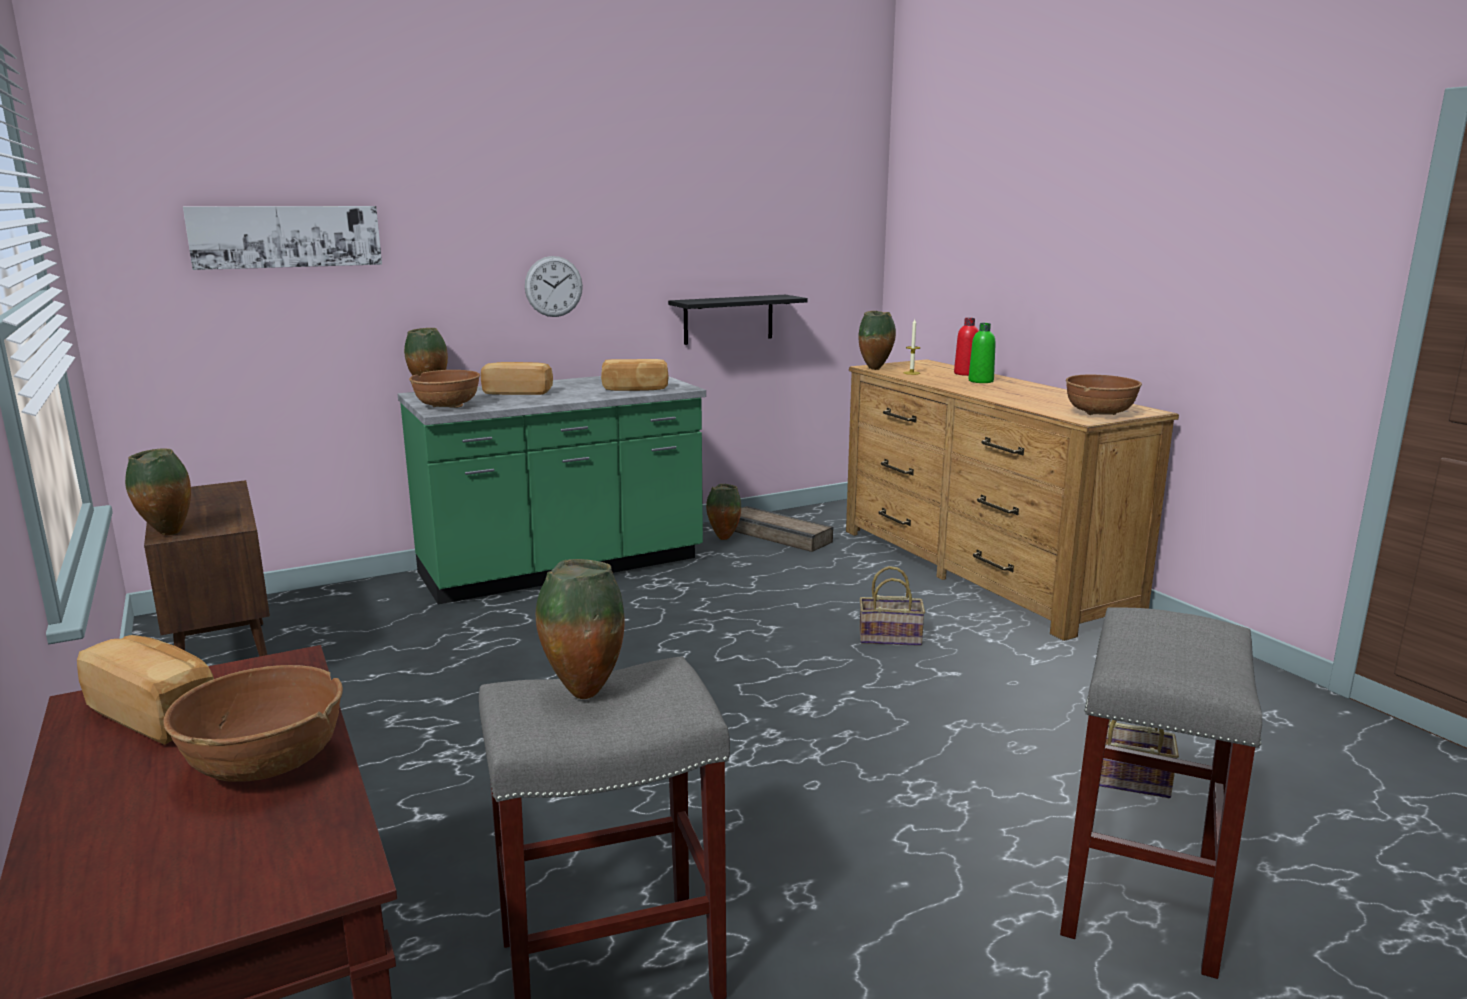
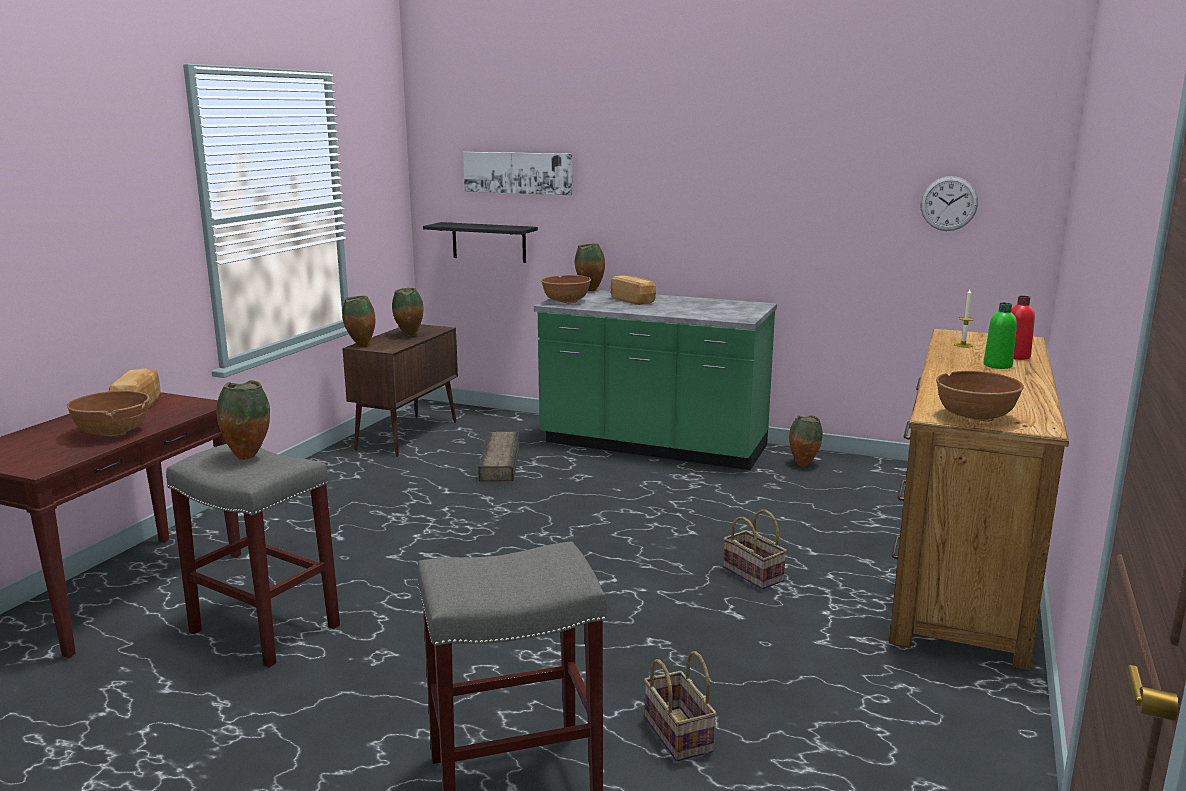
camera: 50 degrees right, 0 degrees up
(553, 286) = (695, 221): wall clock -> wall clock (949, 203)
(635, 389) = (707, 313): bread -> none
(728, 319) = (858, 266): black shelf -> black shelf (489, 242)
(778, 535) = (852, 477): crate -> crate (501, 462)
(876, 369) = (943, 335): vase -> vase (409, 336)

